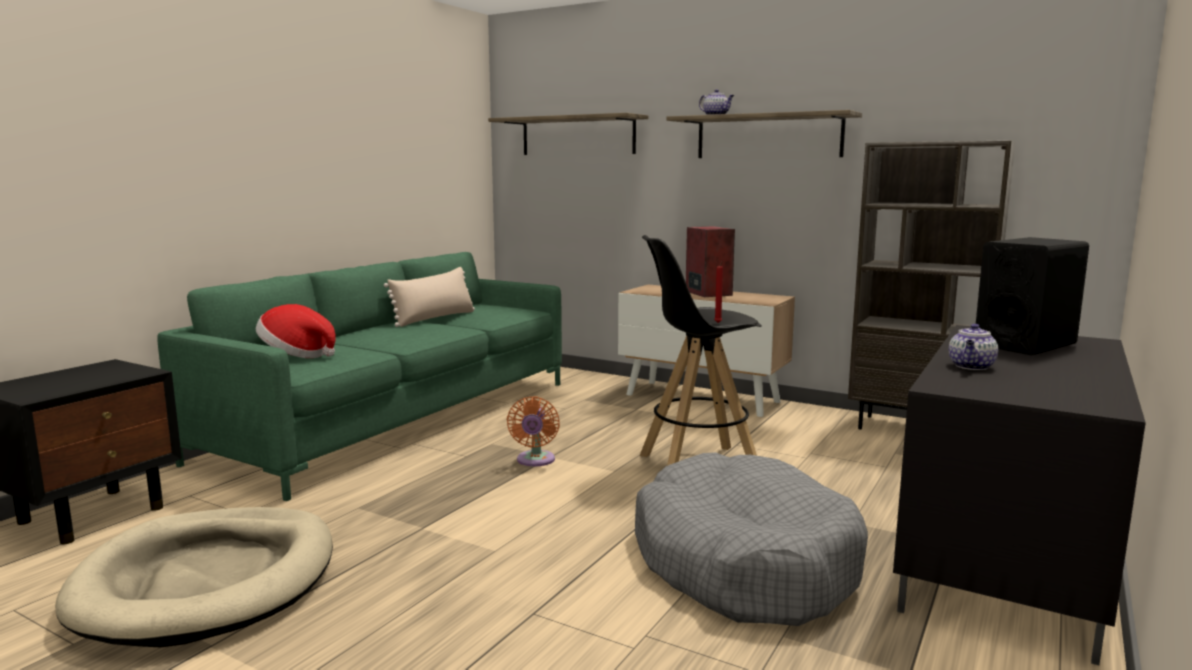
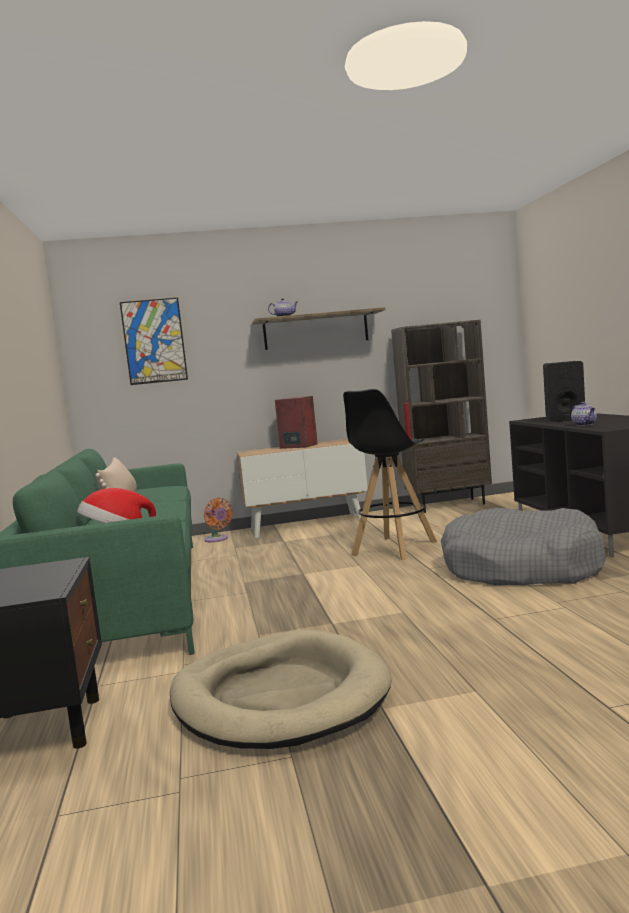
camera: 40 degrees left, 5 degrees down
(535, 461) = (300, 578): orange fan -> orange fan (217, 539)
(577, 136) = (154, 341): shelf -> picture

